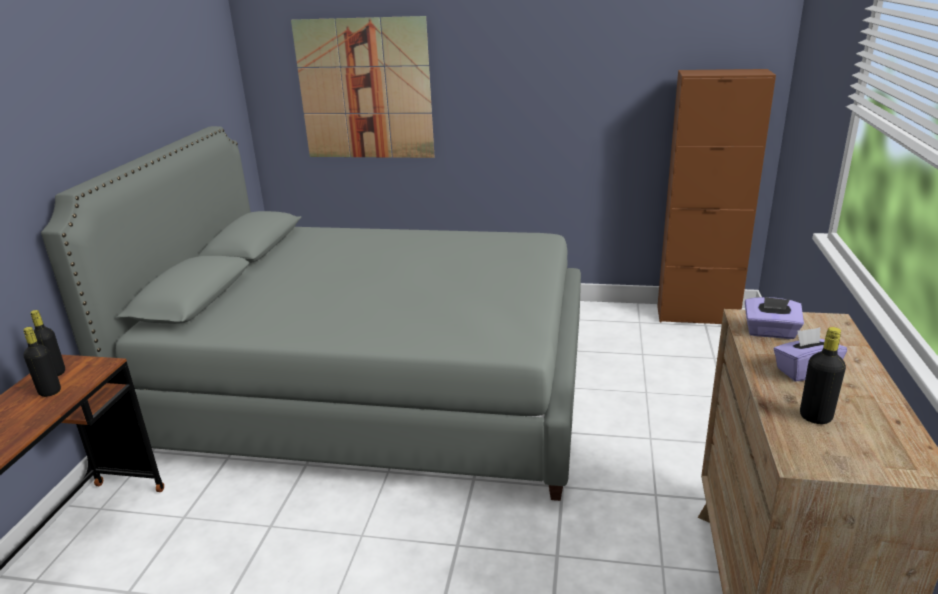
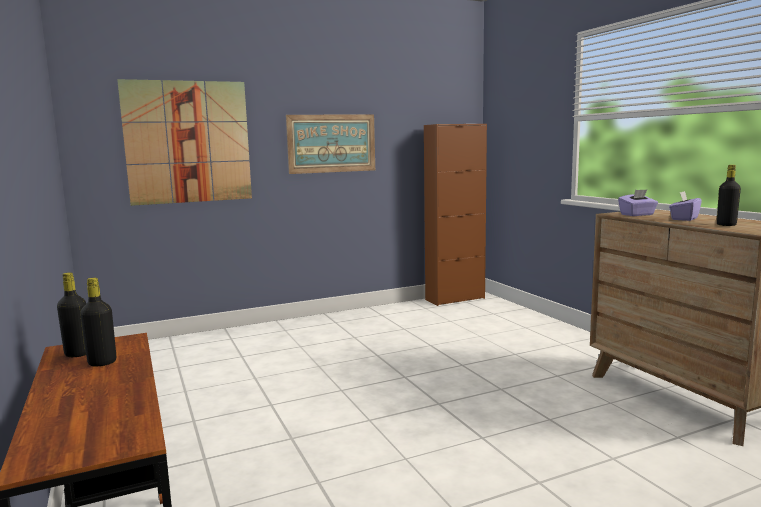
camera: 35 degrees left, 15 degrees down
(376, 390) = (285, 382): grey bed -> none
(537, 94) = (331, 143): none -> picture

